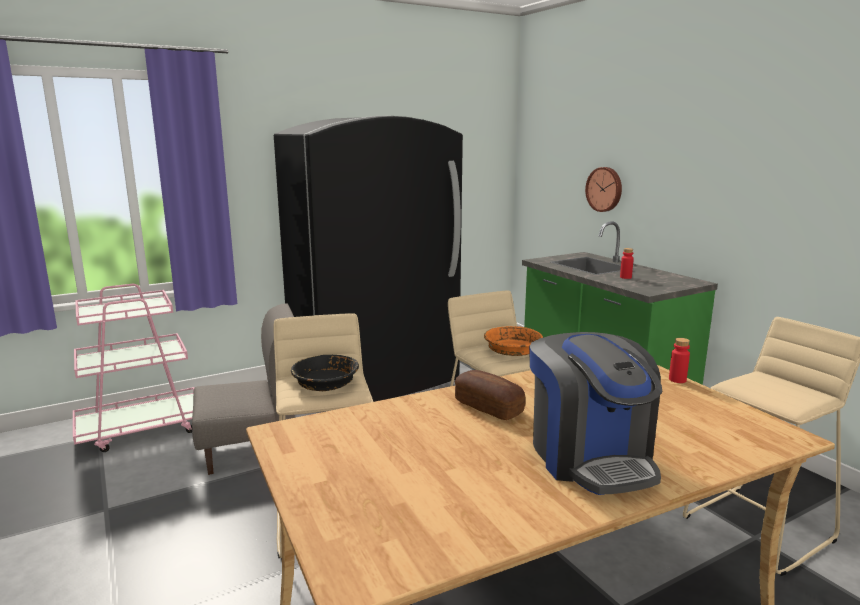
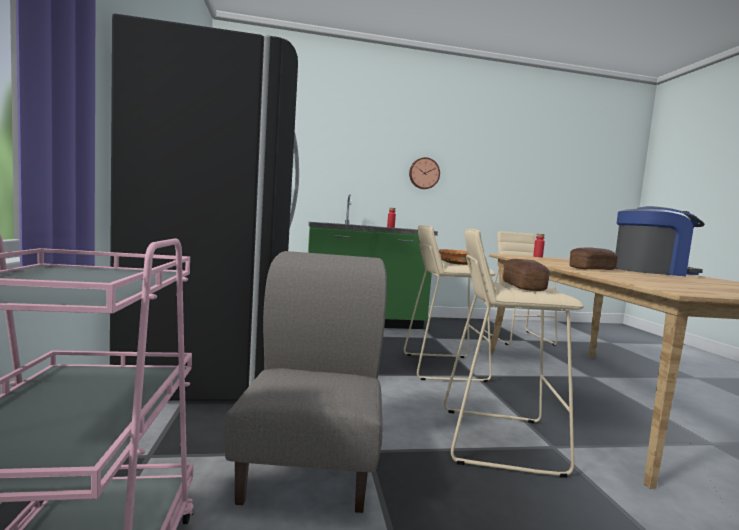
camera: 70 degrees left, 10 degrees down
(325, 383) = (523, 286): black bowl -> bread
(605, 189) = (322, 174): wall clock -> wall clock (424, 173)

